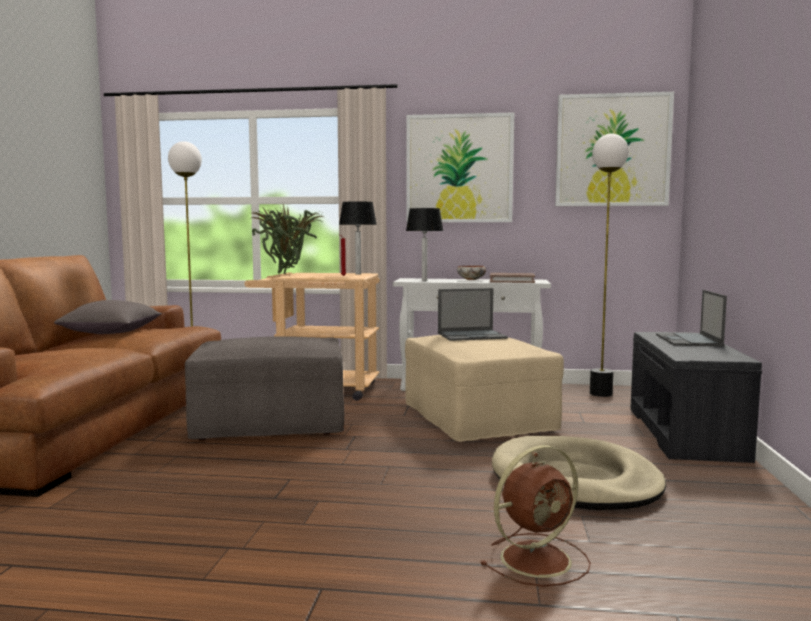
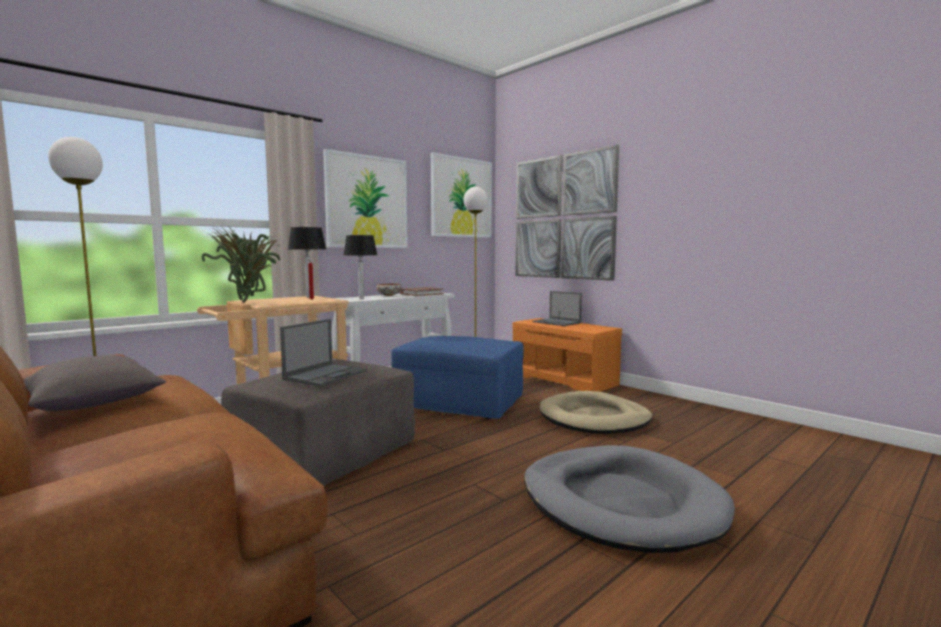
camera: 50 degrees left, 0 degrees up
(340, 547) = (621, 502): none -> grey dog bed
(472, 336) = (451, 338): laptop -> laptop (326, 375)
(479, 419) = (460, 402): beige ottoman -> blue ottoman
(538, 558) = (685, 459): brown fan -> none
(686, 433) = (564, 379): grey bench -> orange bench
(728, 168) = (563, 217): none -> picture

